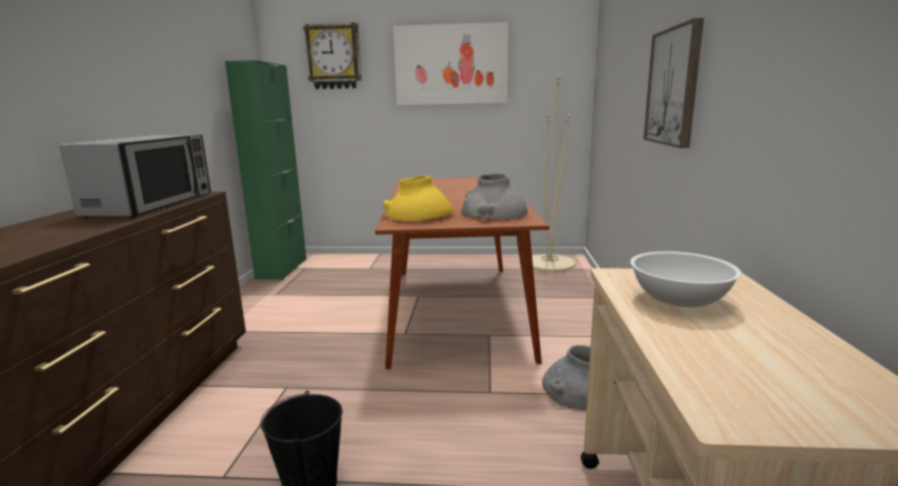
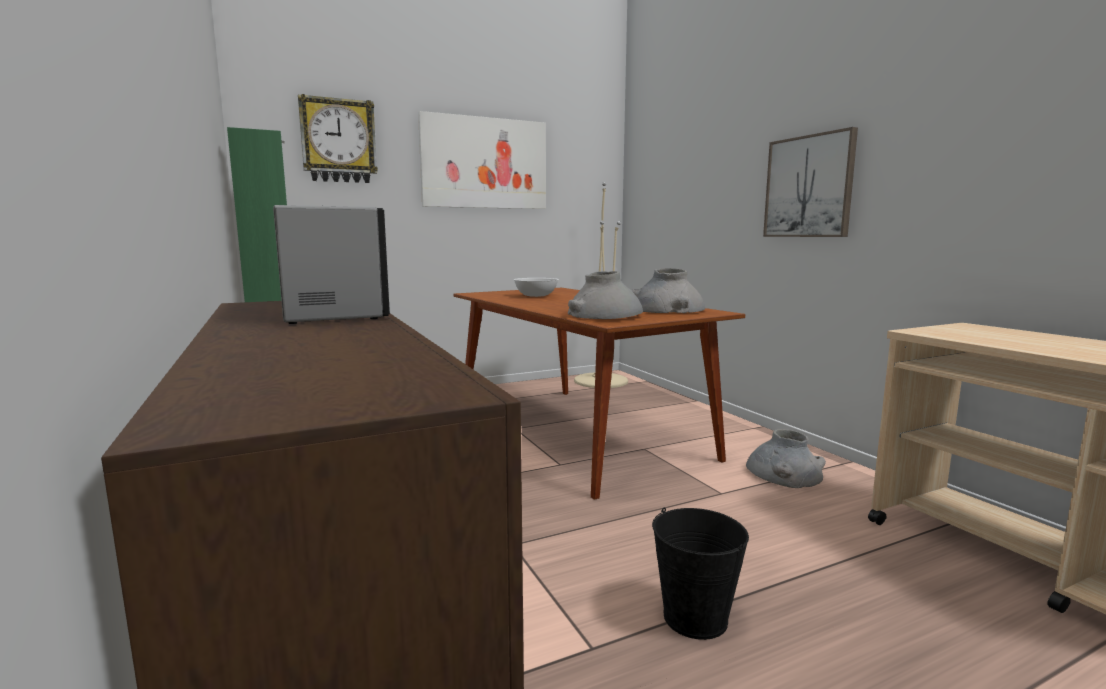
camera: 30 degrees left, 5 degrees down
(419, 215) = (604, 315): yellow vase -> grey vase
(678, 299) = (998, 338): white bowl -> white bowl (535, 296)

